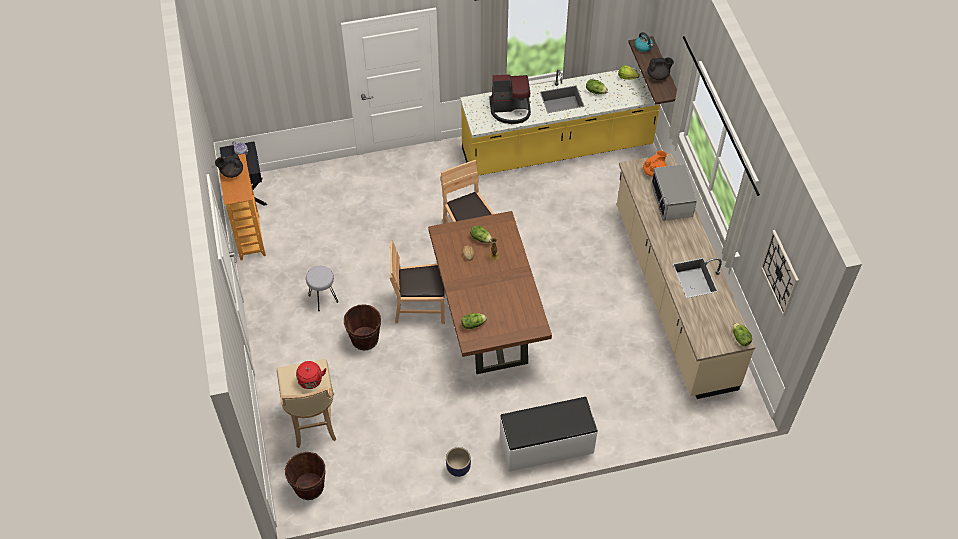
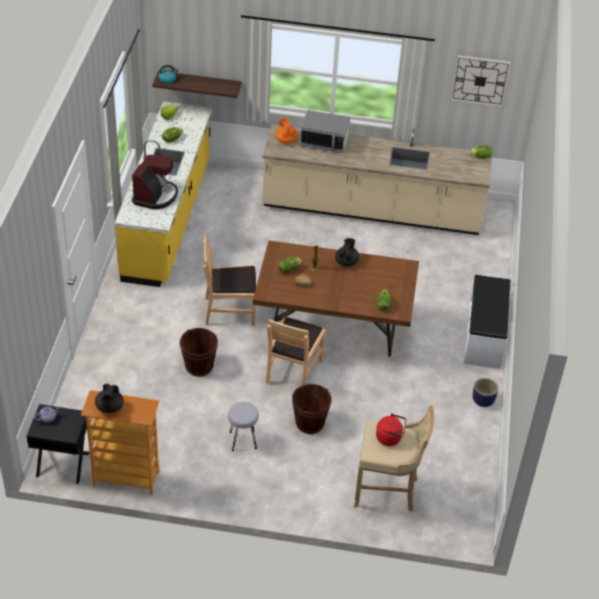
camera: 70 degrees left, 10 degrees down
(309, 486) = (459, 514): brown bucket -> brown bucket (199, 366)
(658, 76) = (207, 83): black teapot -> black teapot (346, 262)

